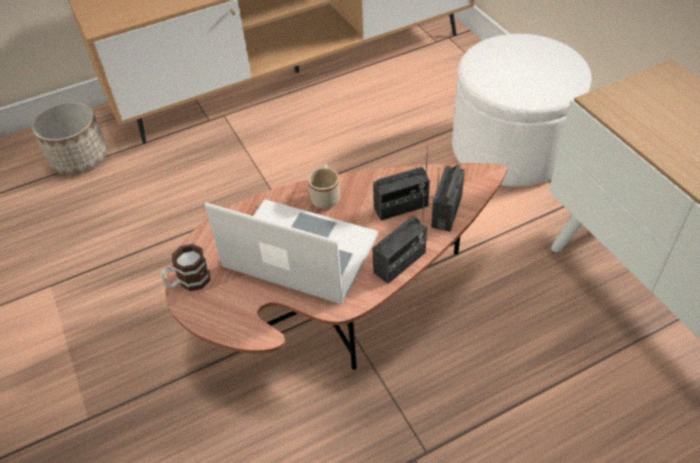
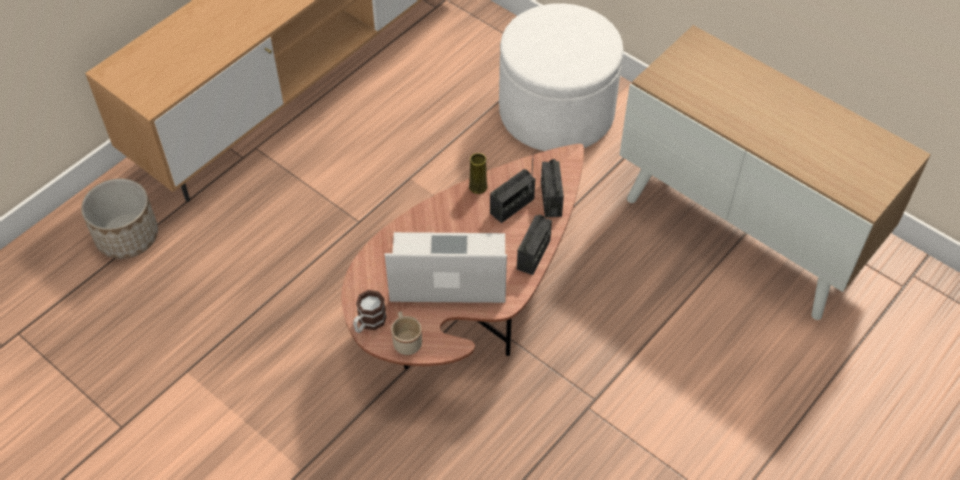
camera: 25 degrees left, 5 degrees up
(326, 196) = (443, 214): beige mug -> beige mug (406, 340)
(375, 179) = (478, 187): none -> yellow vase

